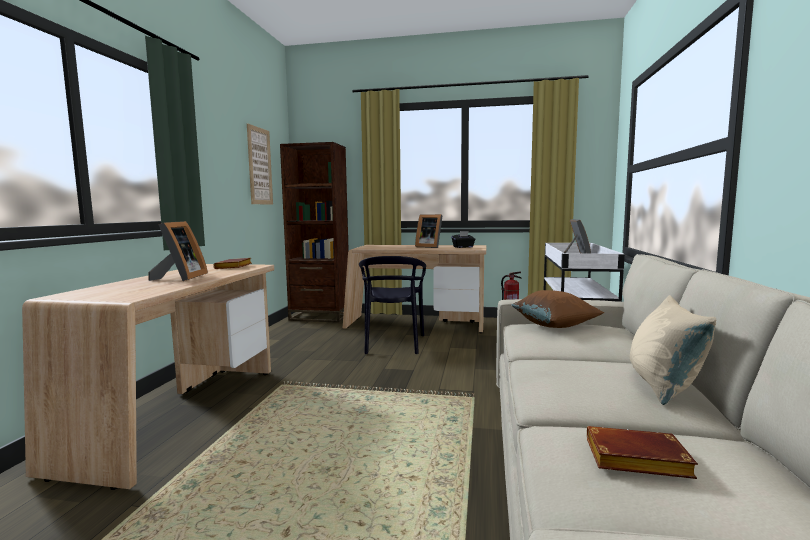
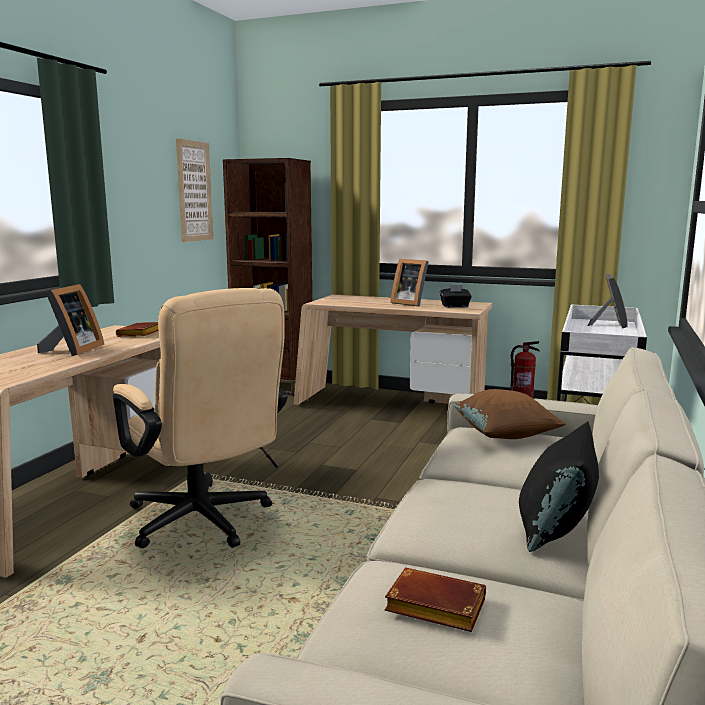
camera: 10 degrees right, 5 degrees up
(306, 421) = (205, 523): none -> beige office chair
(393, 344) = (348, 431): black chair -> none
(663, 386) = (555, 529): beige pillow -> black pillow

